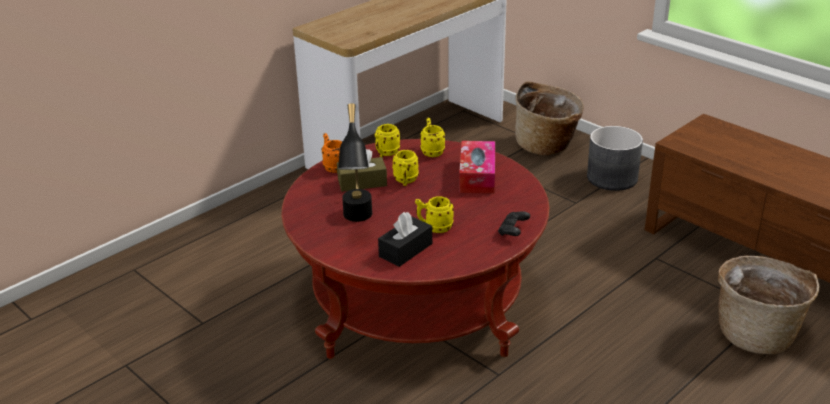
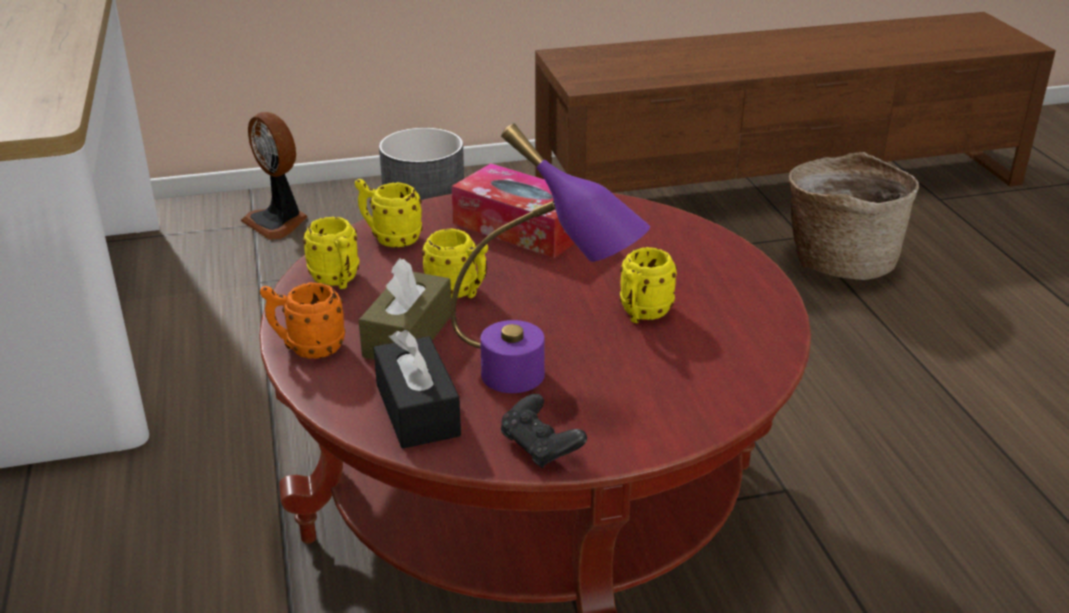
camera: 60 degrees left, 0 degrees up
(357, 221) = (541, 383): black table lamp -> purple table lamp
(405, 250) = (688, 364): black tissue box -> black tissue box (417, 410)
(513, 231) = (718, 253): black game controller -> black game controller (540, 447)
(547, 145) = (278, 222): basket -> fan

